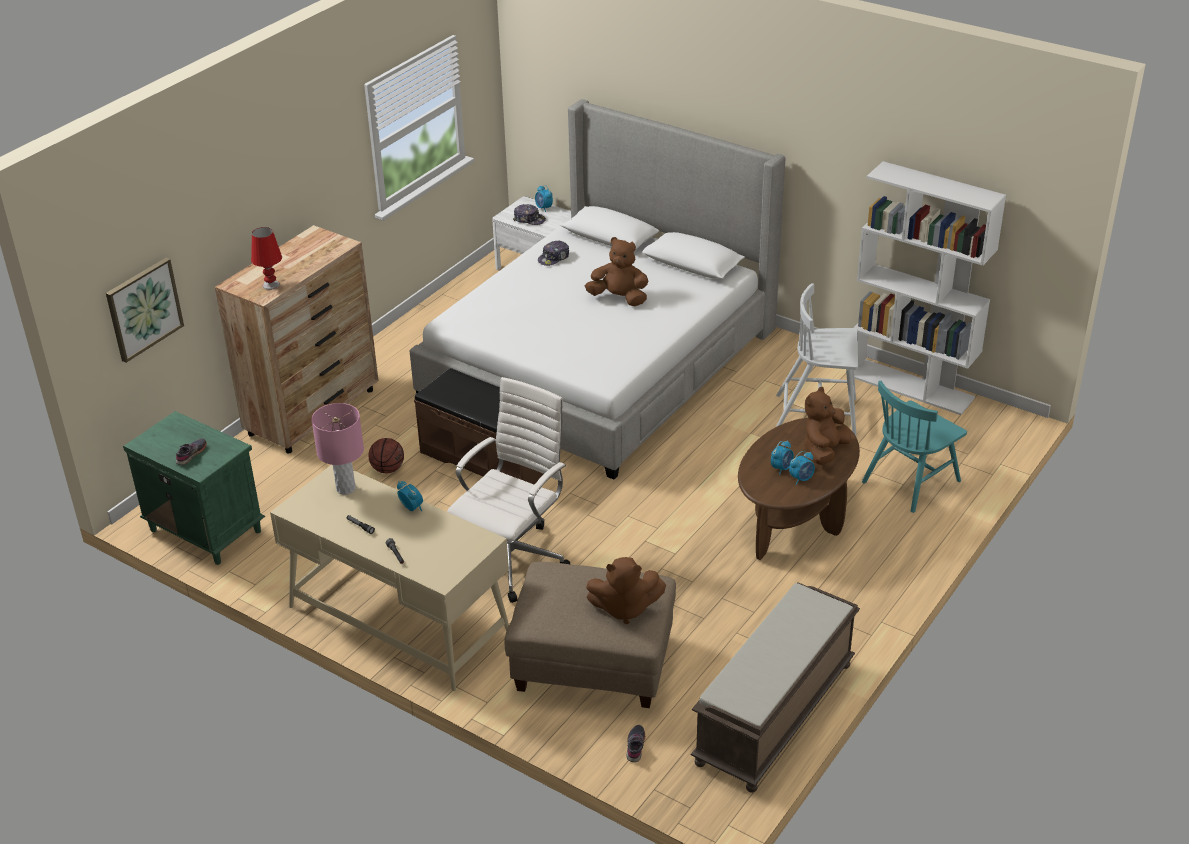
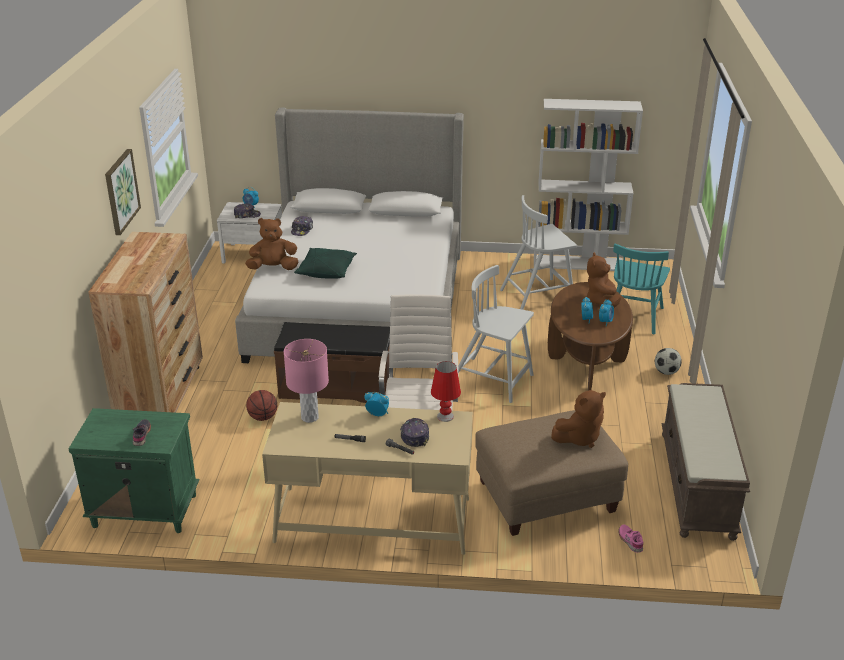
camera: 30 degrees left, 5 degrees down
(143, 309) = (48, 318): picture -> picture (121, 191)
(271, 285) = (139, 278): red table lamp -> red table lamp (445, 416)
(423, 544) = (414, 436): none -> cap
(532, 319) = (326, 271): none -> green pillow
(619, 298) = (376, 243): brown plush toy -> brown plush toy (273, 268)
(636, 746) = (630, 541): grey shoe -> pink shoe
(662, 507) = (493, 380): none -> white chair
(878, 566) = (666, 372): none -> football

